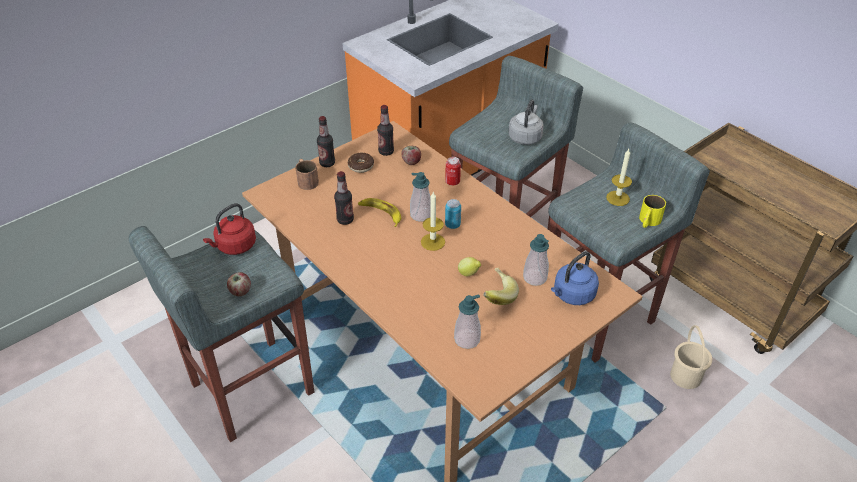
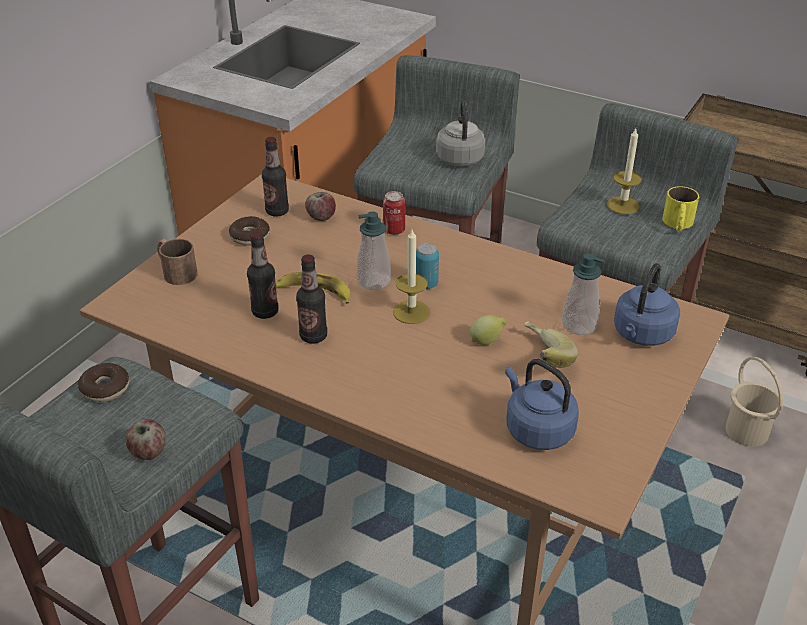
camera: 20 degrees left, 5 degrees down
(234, 246) = (105, 388): red kettle -> donut
(327, 163) = (196, 243): bottle -> bottle (313, 336)
(467, 339) = (536, 429): soap dispenser -> blue kettle

